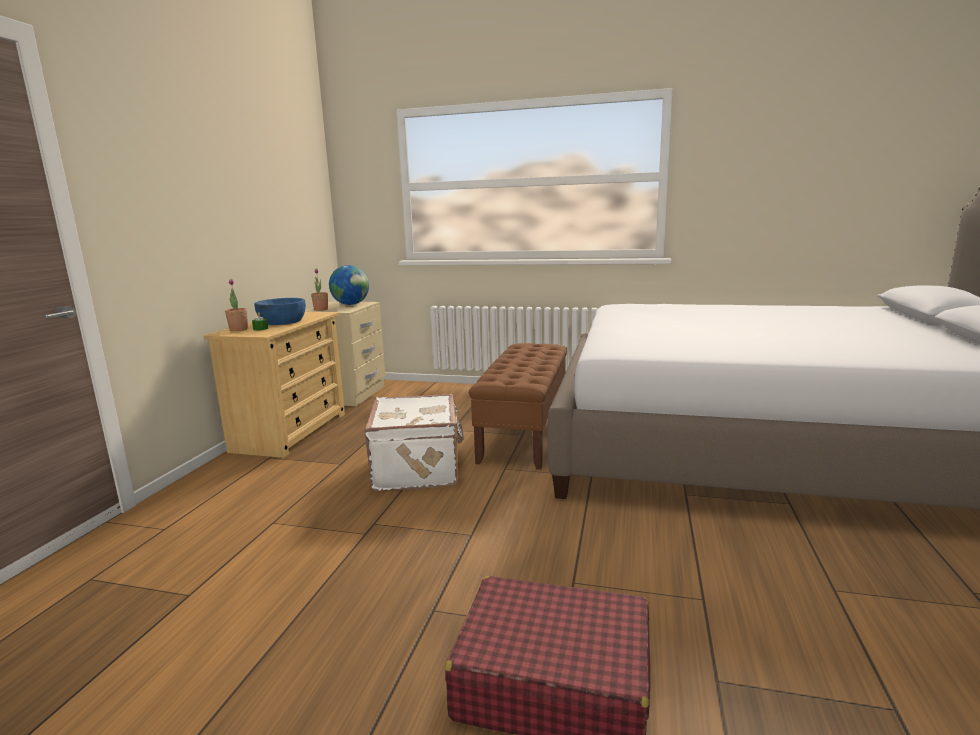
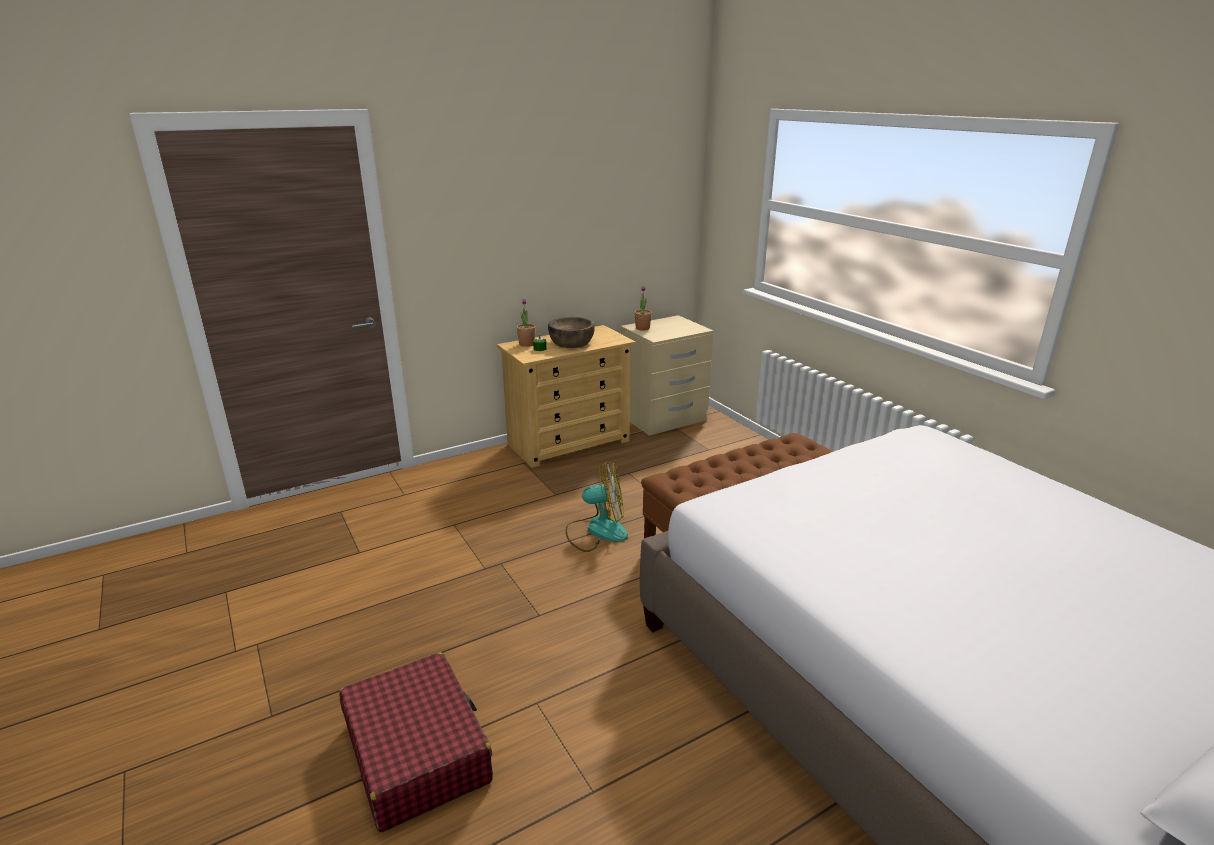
camera: 45 degrees right, 10 degrees up
(282, 321) = (571, 342): blue bowl -> brown bowl
(351, 304) = (680, 327): globe -> none
(418, 468) = (597, 531): white suitcase -> fan

